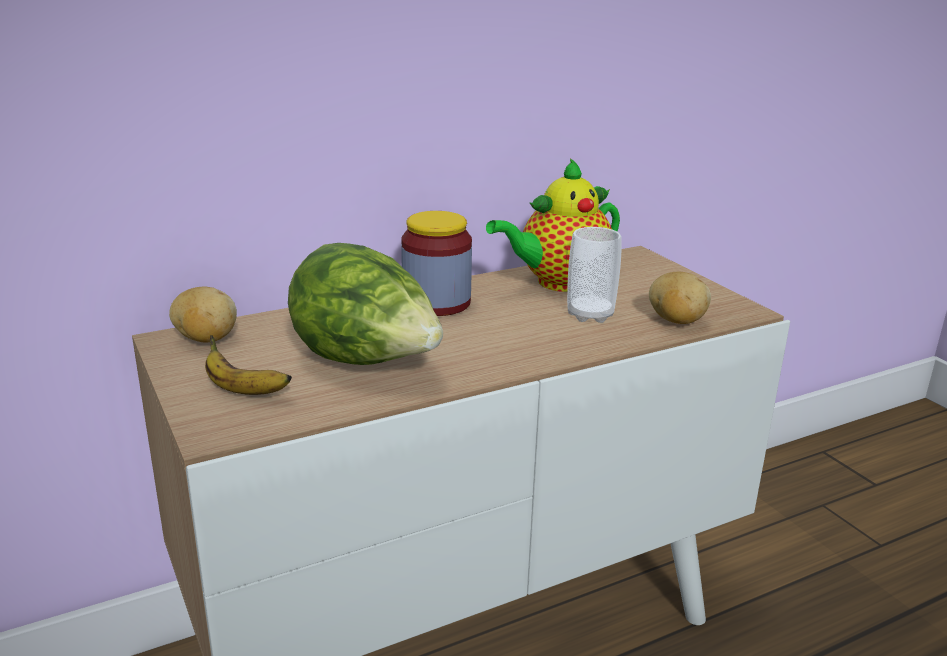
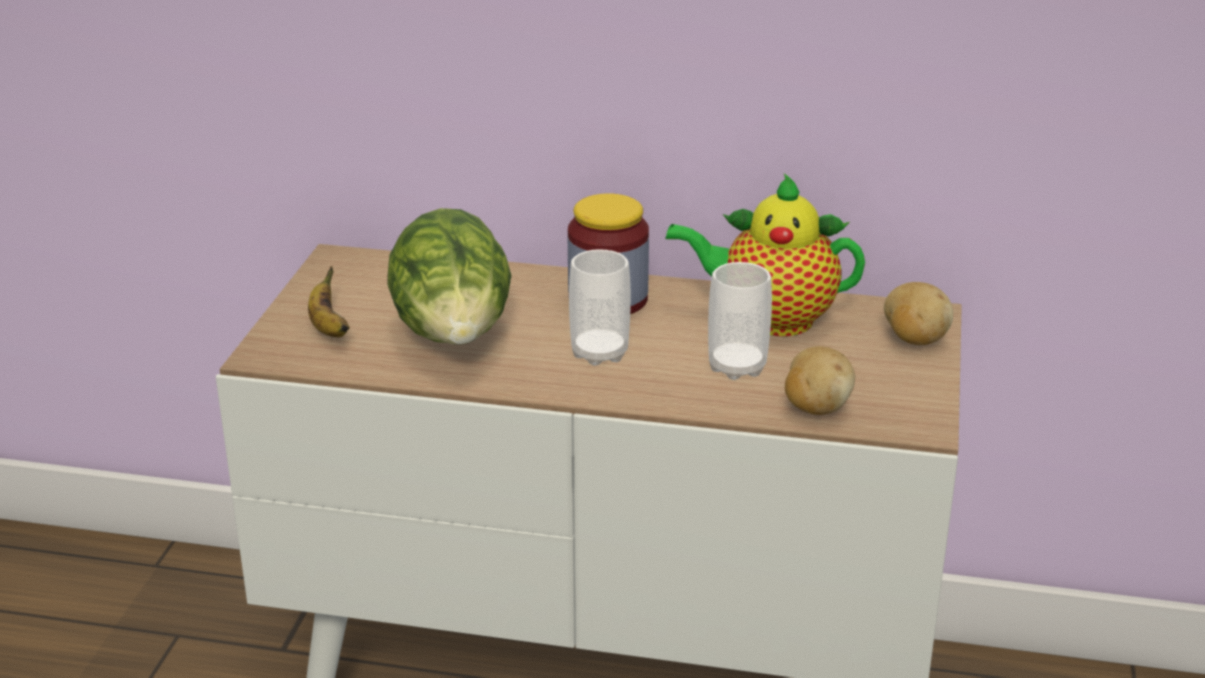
camera: 40 degrees right, 5 degrees up
(205, 339) = (363, 268): potato -> potato (914, 339)
(490, 336) = (599, 353): none -> cup

